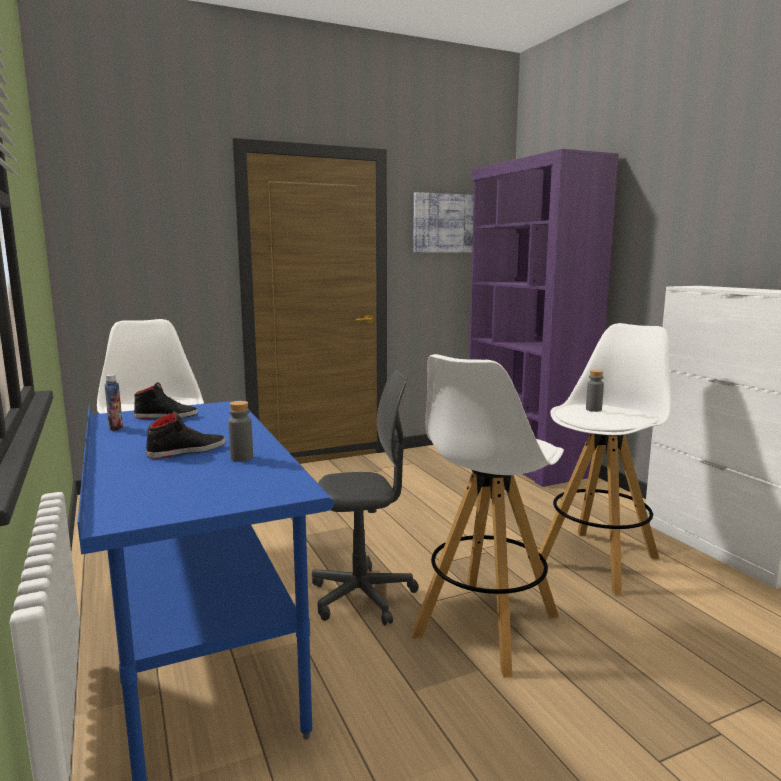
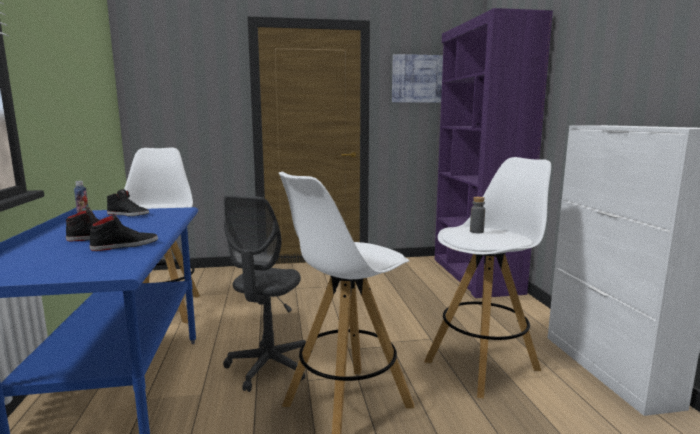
camera: 15 degrees right, 0 degrees up
(241, 458) = (125, 245): grey bottle -> black shoe
(362, 597) = (268, 367): grey office chair -> grey office chair turned 105 degrees clockwise

